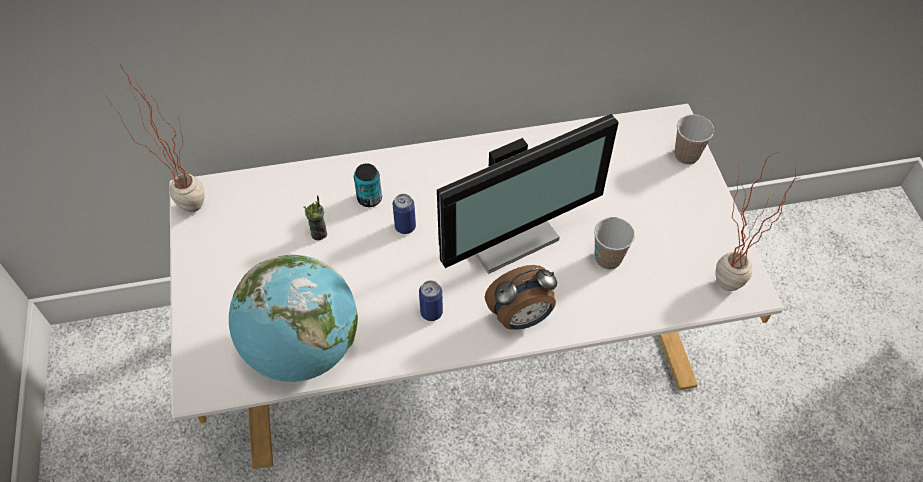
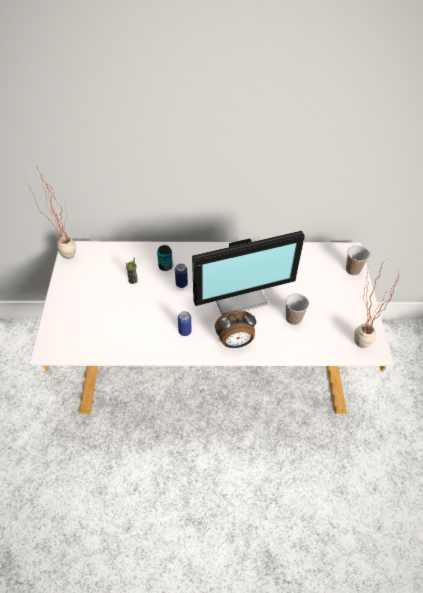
camera: 10 degrees right, 5 degrees down
(303, 348) = (109, 339): globe -> none

